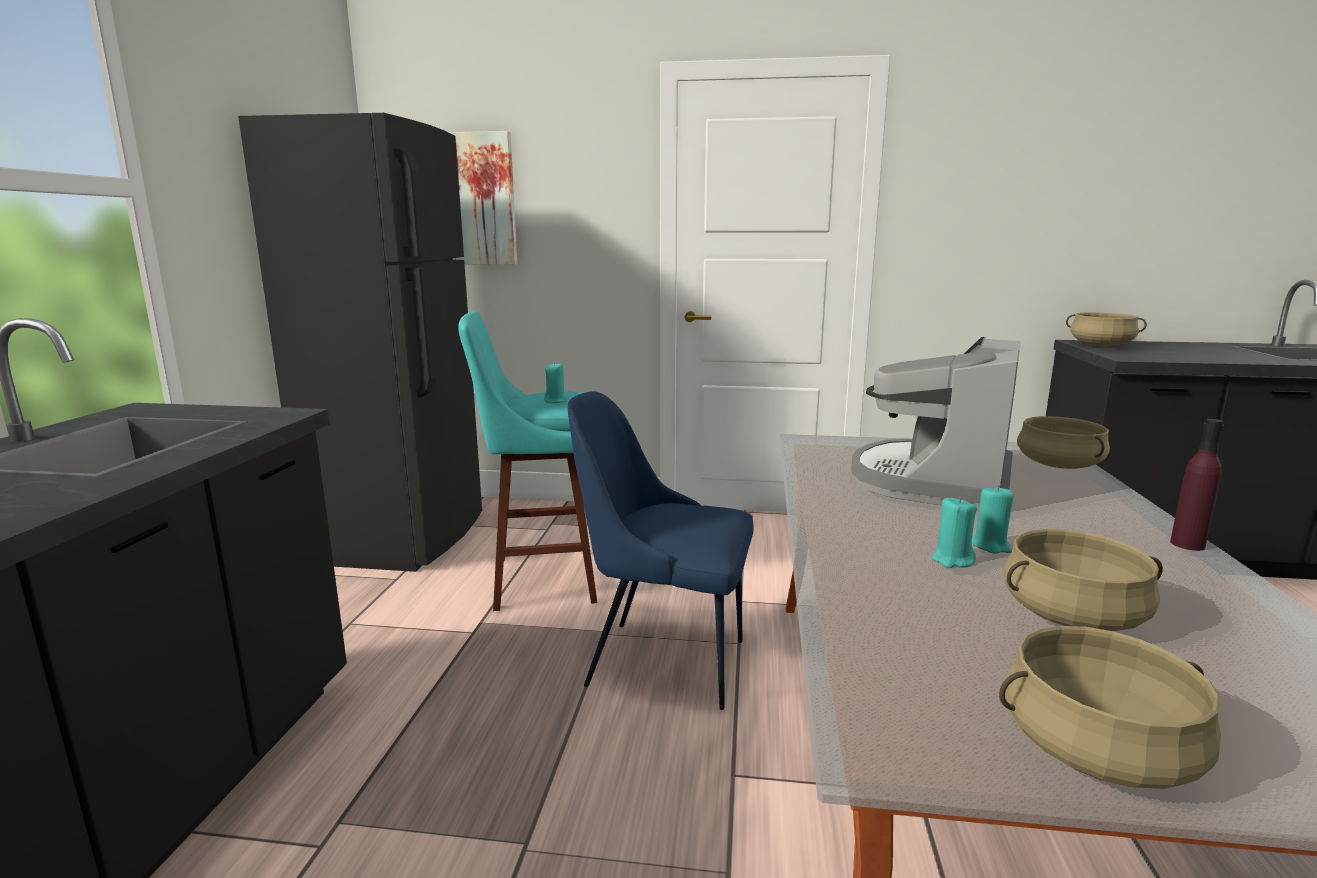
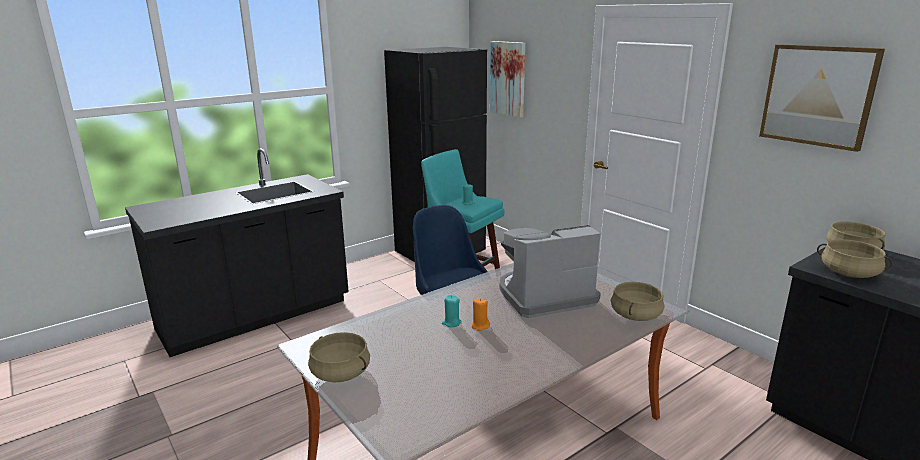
camera: 45 degrees right, 5 degrees up
(991, 546) = (480, 326): turquoise candle -> orange candle
(1014, 170) = (818, 95): none -> picture
(1072, 617) = (432, 354): beige cooking pot -> beige cooking pot (849, 273)
(1187, 544) = (560, 363): purple bottle -> none

